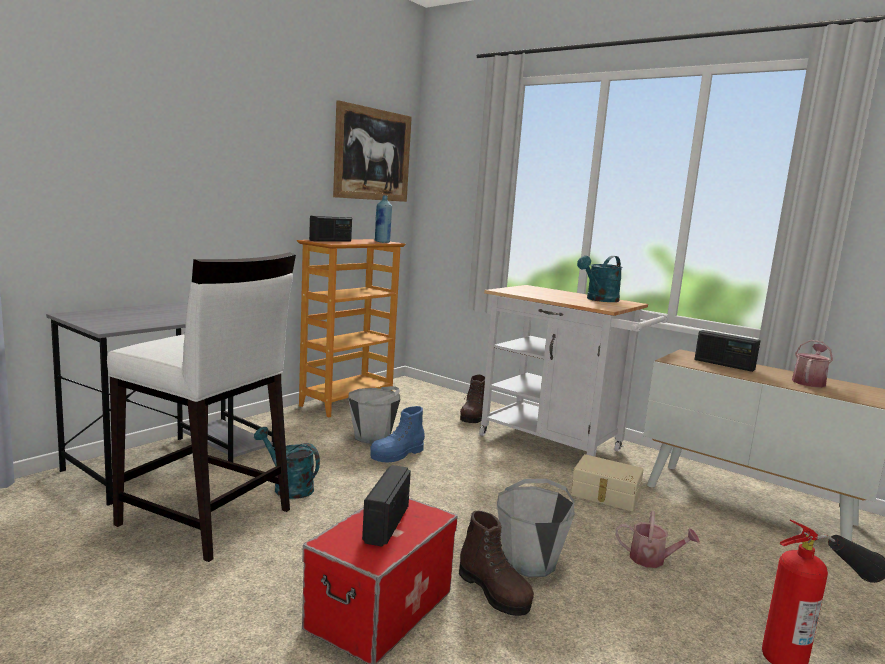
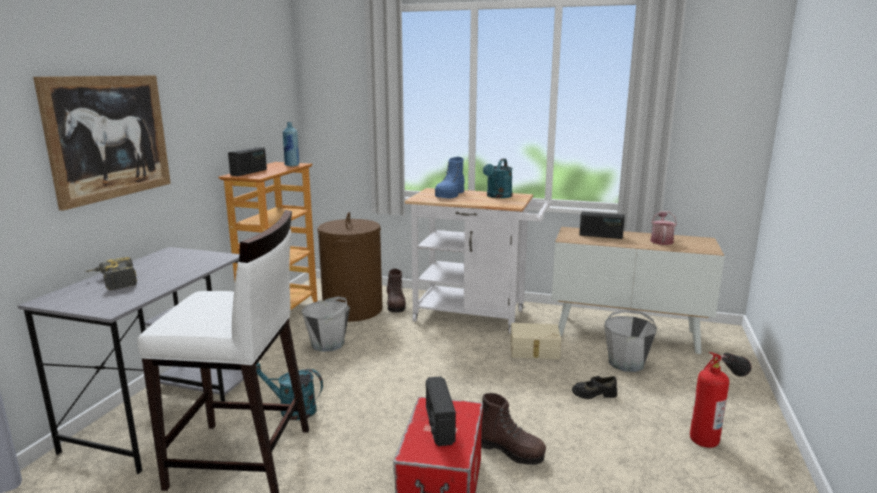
camera: 20 degrees left, 5 degrees up
(141, 311) = (112, 281): none -> power drill
(372, 155) = (265, 82): picture -> picture (109, 137)
(397, 455) = (360, 356): blue boot -> blue boot (450, 195)
(423, 411) = (352, 309): none -> brown laundry basket
(529, 562) = (518, 419): grey bucket -> grey bucket (626, 363)
(652, 559) = (593, 393): watering can -> black shoe

